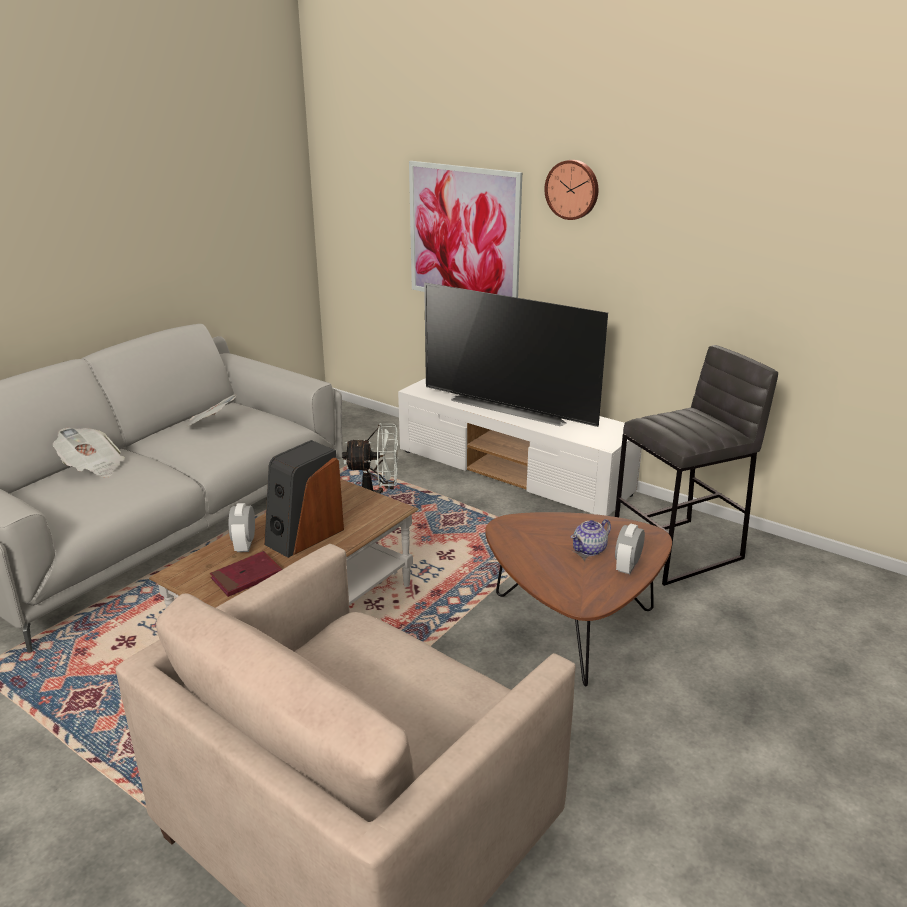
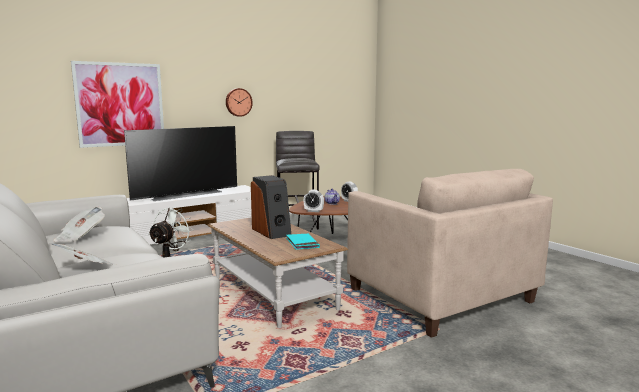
camera: 70 degrees left, 15 degrees down
(244, 545) = (266, 242): alarm clock -> alarm clock (313, 211)
(247, 577) = (302, 243): red book -> turquoise book
(572, 189) = (190, 71): wall clock -> wall clock (238, 102)

